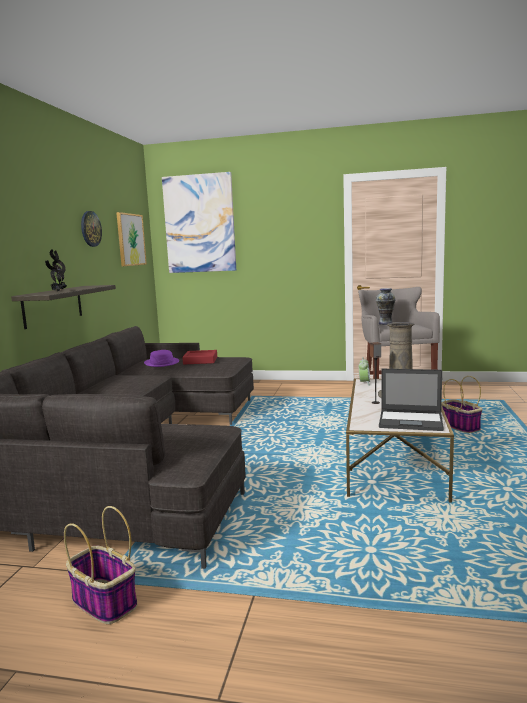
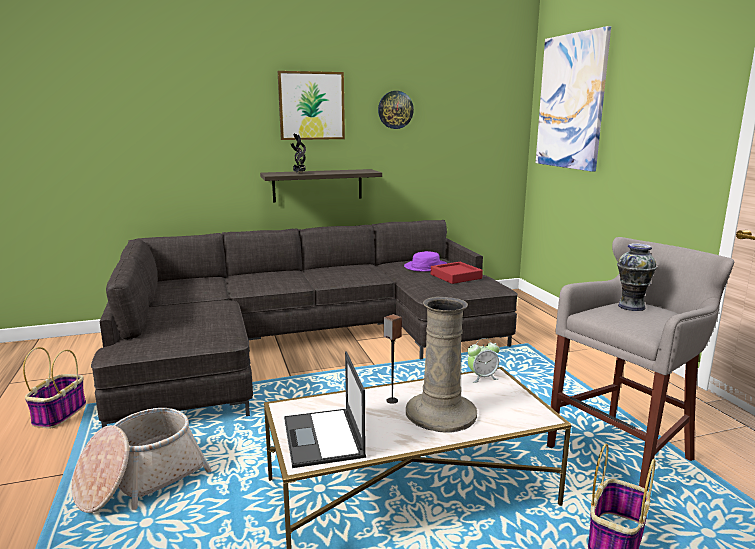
camera: 60 degrees right, 5 degrees up
(130, 239) = (477, 120): picture -> picture (311, 106)
(302, 551) = (140, 480): none -> basket

